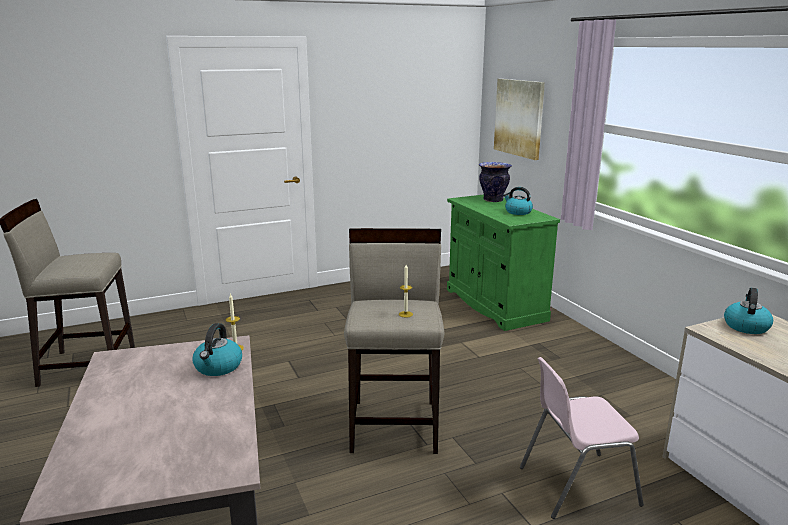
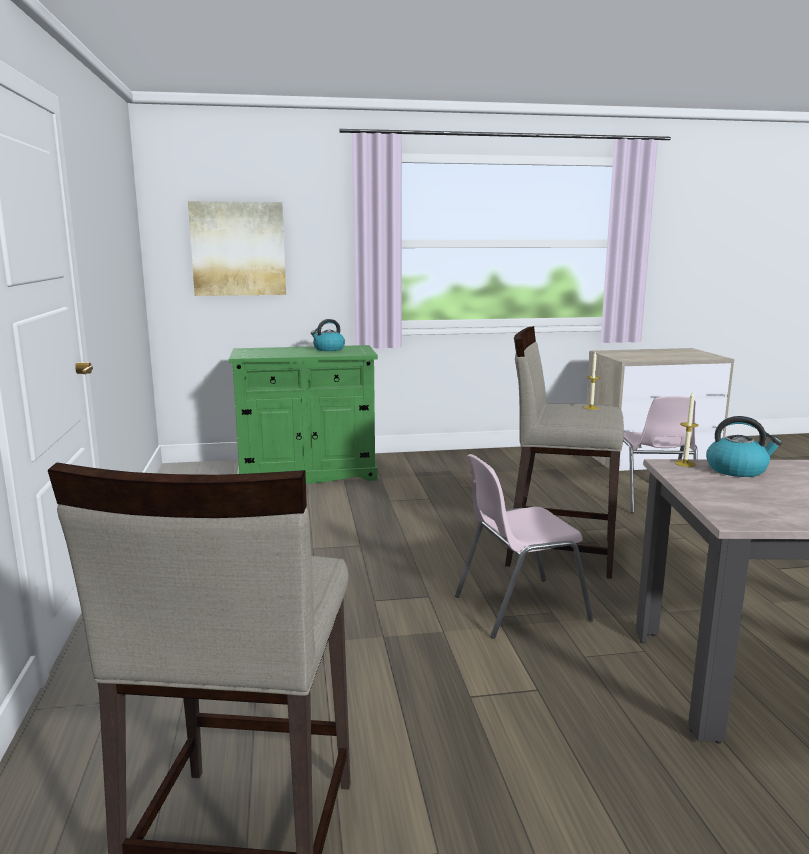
camera: 75 degrees left, 5 degrees down
(288, 411) = (518, 608): none -> pink chair
(493, 200) = (267, 350): vase -> none
(745, 326) = (620, 355): kettle -> none

